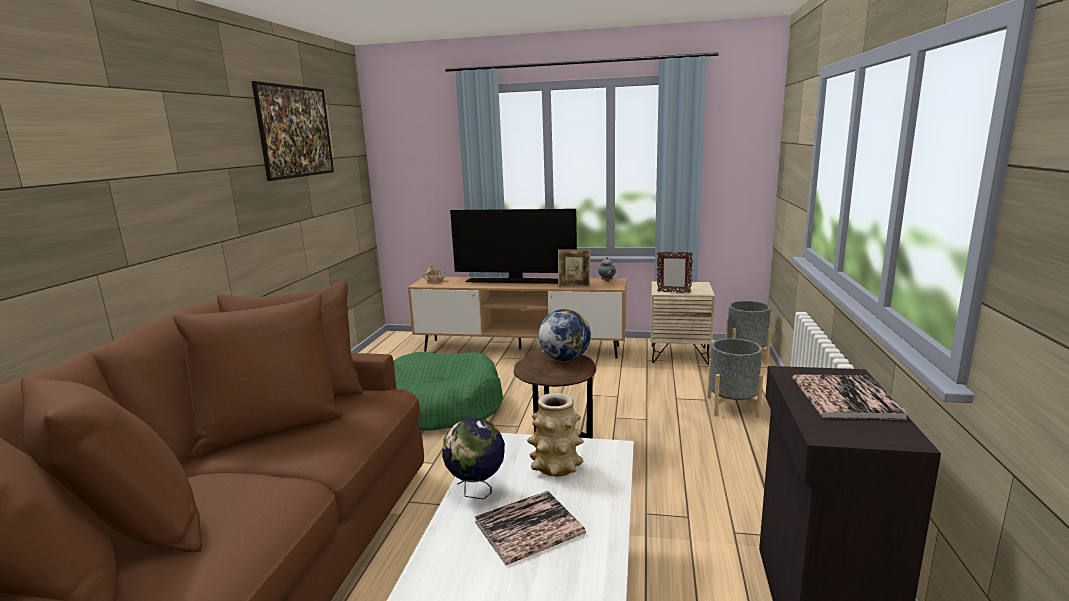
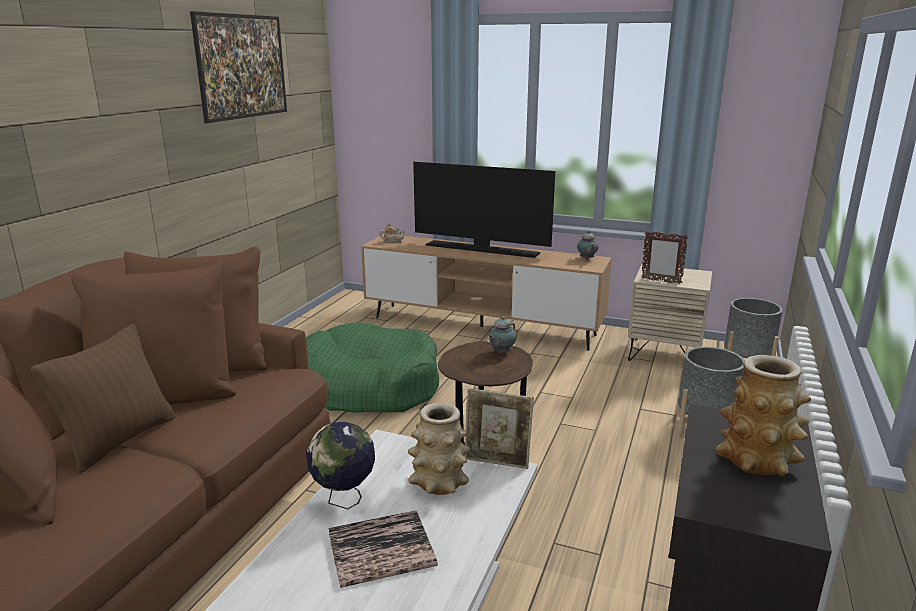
camera: 10 degrees right, 5 degrees up
(242, 468) = (120, 440): none -> brown pillow
(565, 358) = (501, 352): globe -> teapot
(574, 286) = (545, 262): picture frame -> picture frame (497, 462)
(845, 398) = (757, 460): book -> vase

